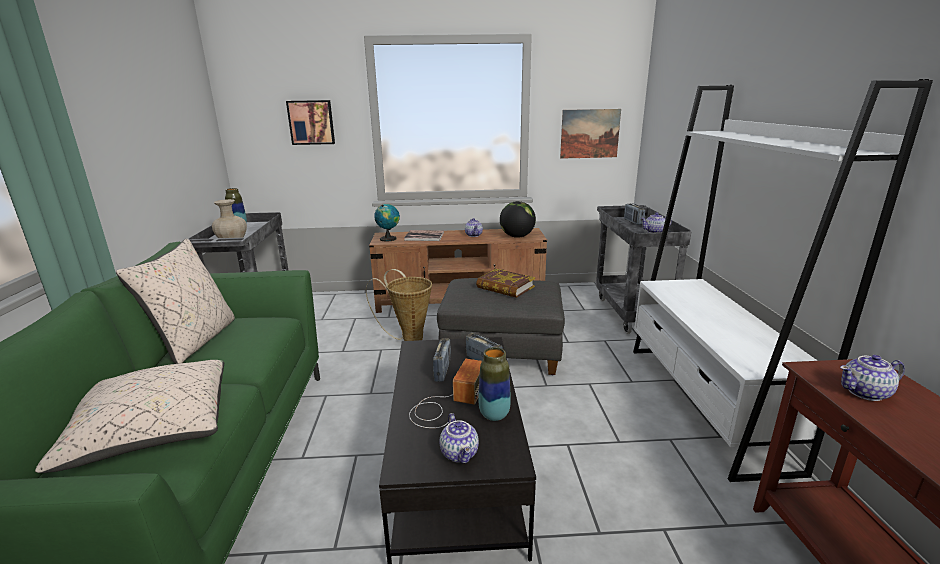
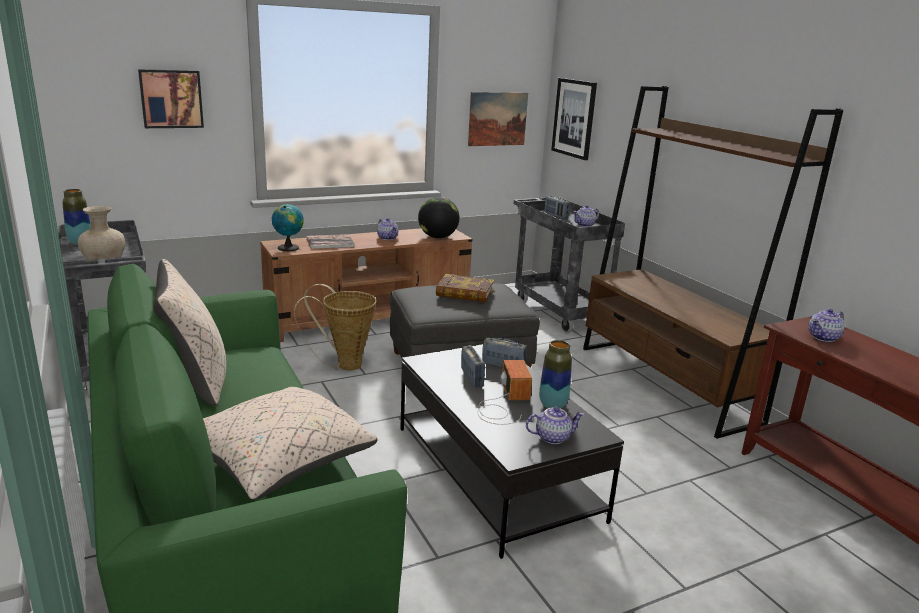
camera: 25 degrees left, 0 degrees up
(460, 453) = (552, 437): teapot -> teapot turned 60 degrees counterclockwise
(659, 129) = (574, 118): none -> picture
(704, 402) = (666, 383): white bookcase -> brown bookcase

